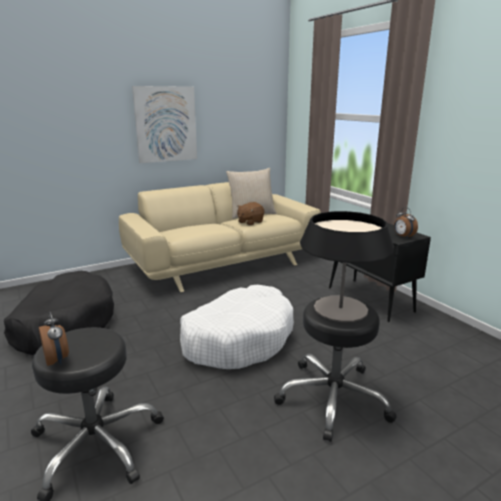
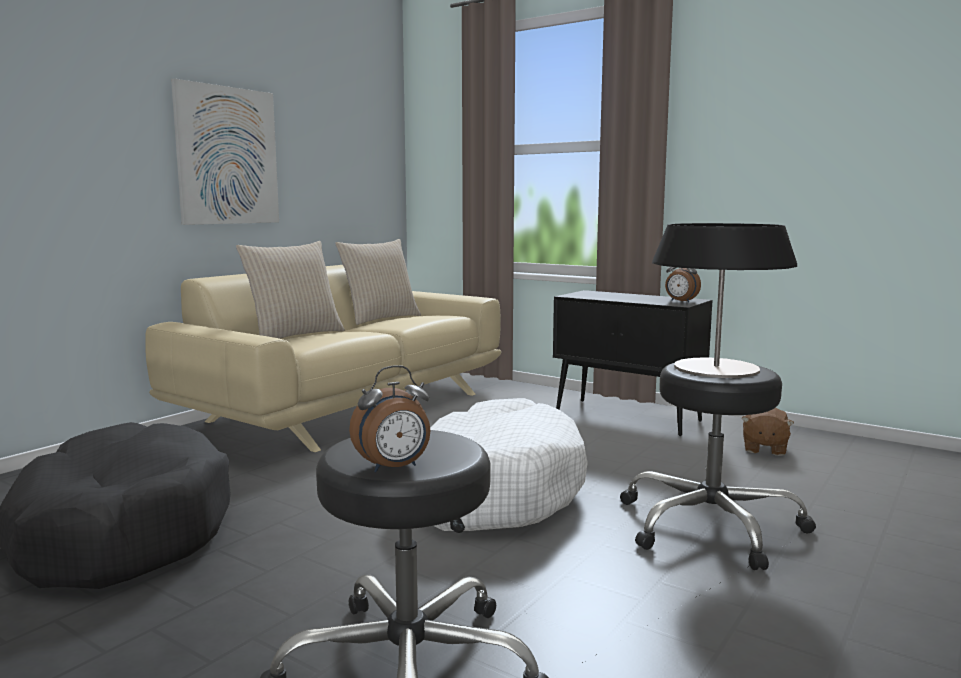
camera: 25 degrees left, 10 degrees down
(57, 360) = (394, 468): alarm clock -> alarm clock turned 120 degrees clockwise
(188, 225) = (294, 335): none -> beige pillow
(250, 222) = (400, 323): brown plush toy -> brown plush toy (764, 448)

